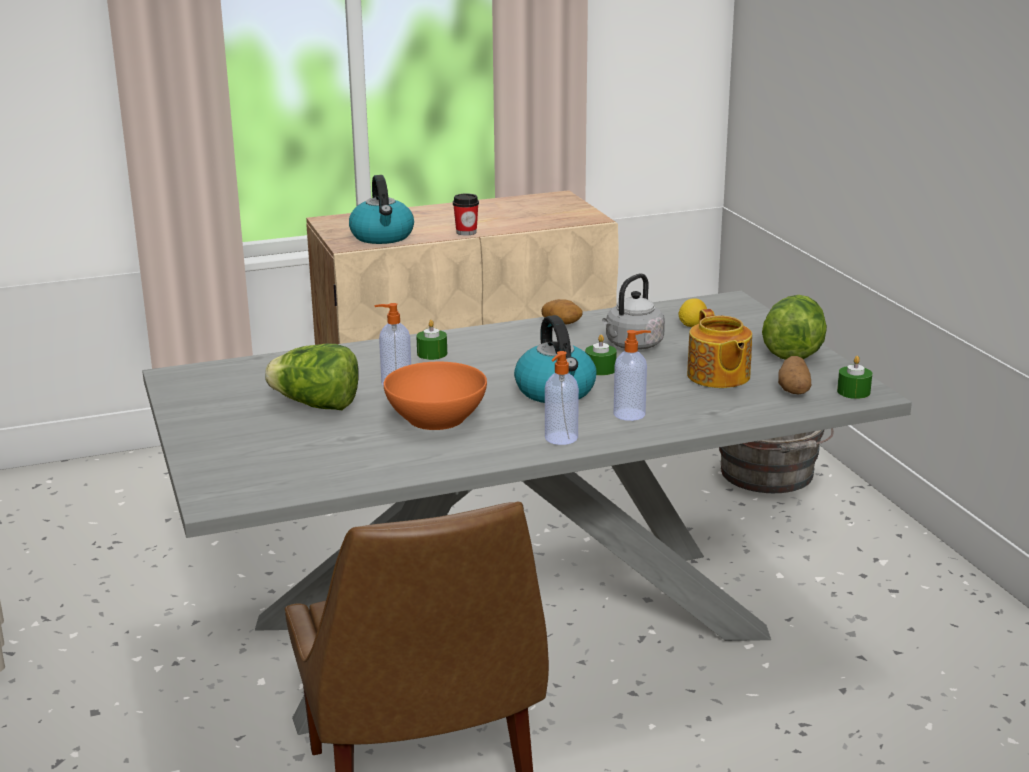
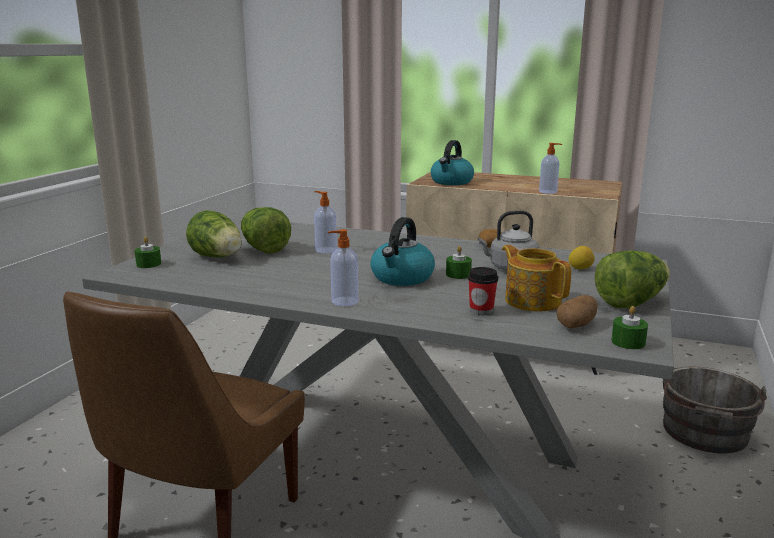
camera: 40 degrees right, 5 degrees down
(290, 436) = (218, 257): none -> lettuce
(432, 353) = (378, 242): green candle -> green candle (148, 264)
(436, 418) = (303, 271): orange bowl -> none
(466, 232) = (504, 188): cup -> cup (481, 310)
(630, 414) = (419, 303): soap dispenser -> soap dispenser (548, 192)
(718, 376) = (532, 300): teapot -> teapot turned 120 degrees clockwise

